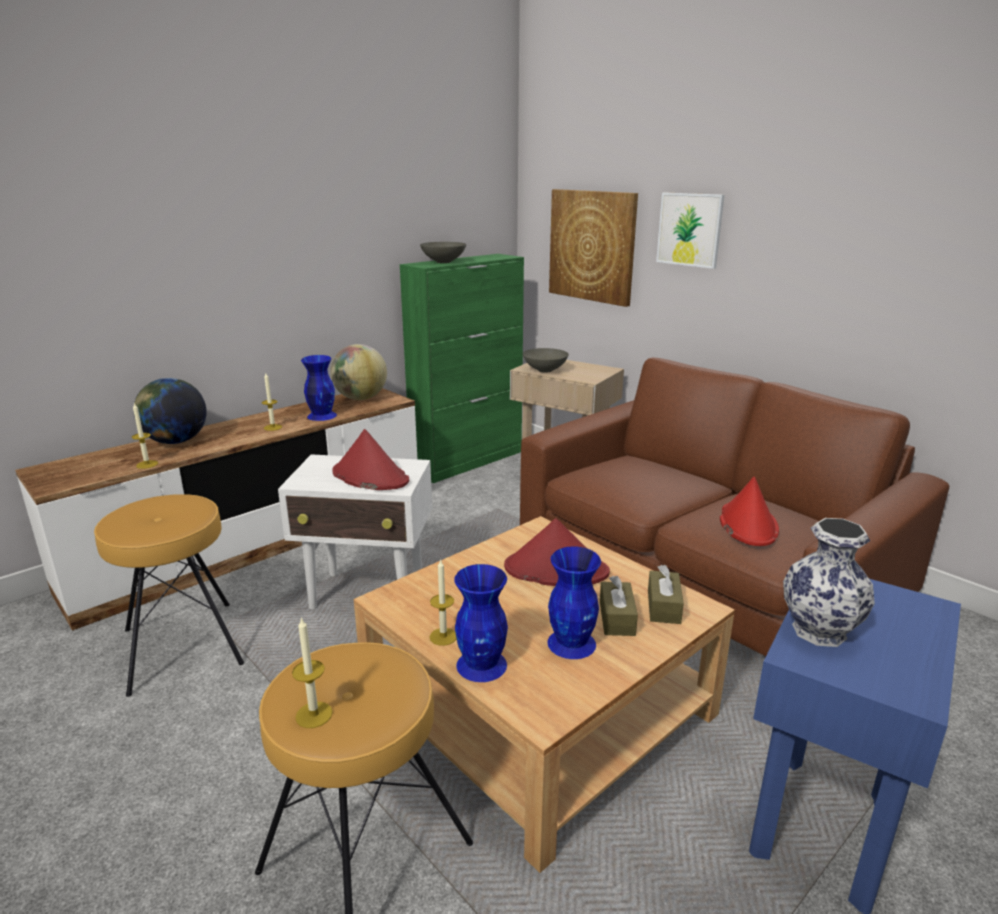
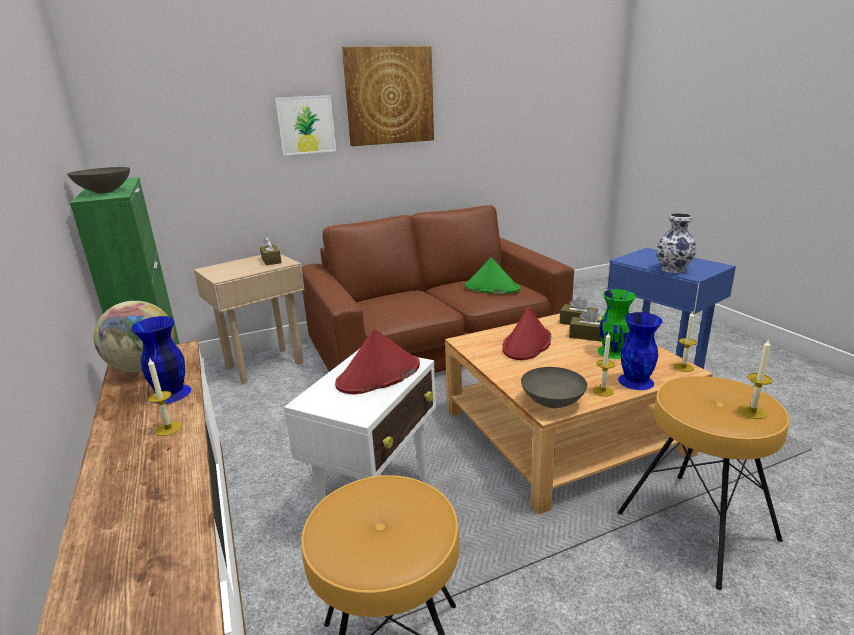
camera: 70 degrees left, 0 degrees up
(147, 464) = (193, 543): candle -> candle (683, 367)
(175, 441) = (116, 519): globe -> none
(544, 370) = (238, 272): grey bowl -> grey bowl (552, 403)
(572, 643) = (613, 351): blue vase -> green vase
(591, 373) = (271, 260): none -> brown tissue box
(592, 246) = (205, 154): picture -> picture (389, 96)
(747, 524) = (492, 288): red hat -> green hat

